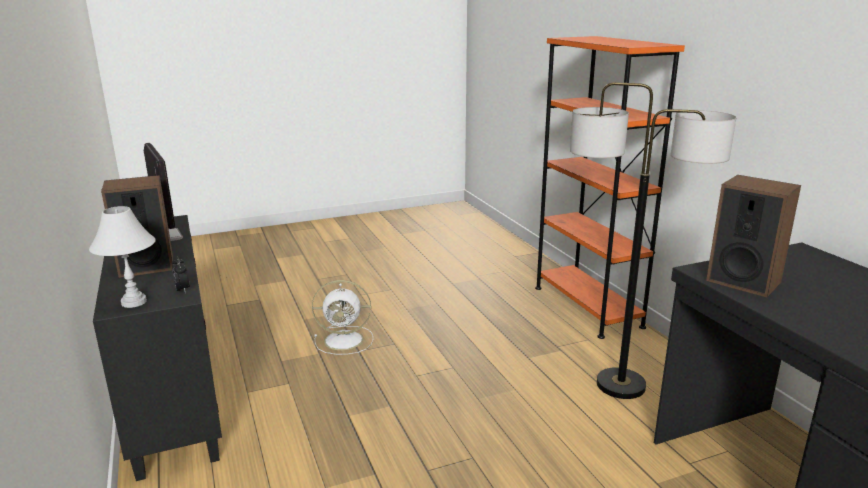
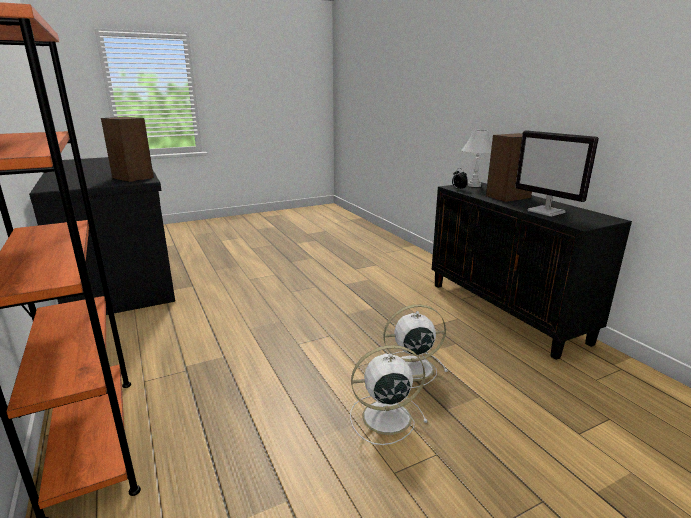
camera: 175 degrees right, 0 degrees up
(385, 311) = (384, 417): none -> white fan
(621, 385) = (159, 334): floor lamp -> none

